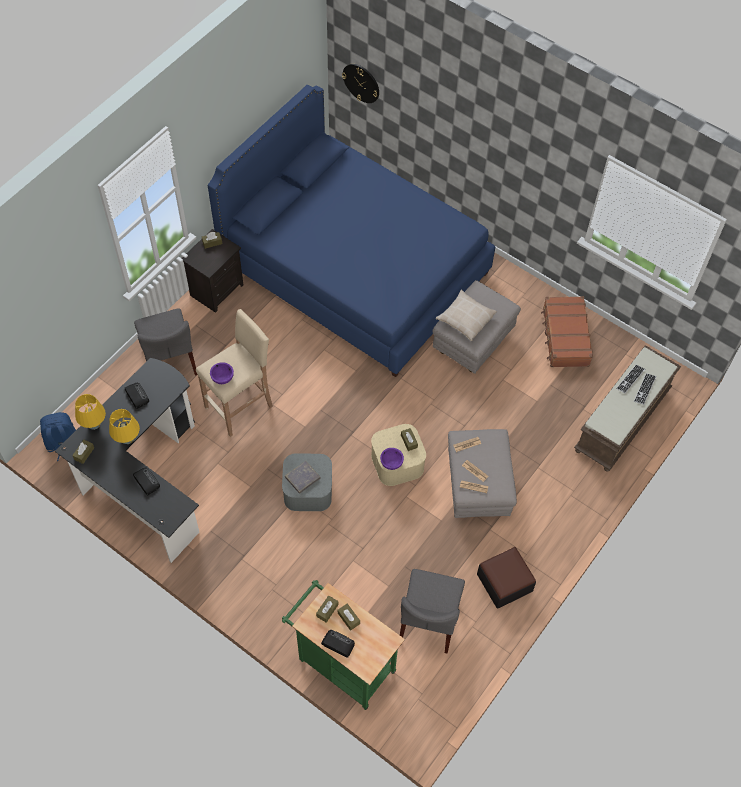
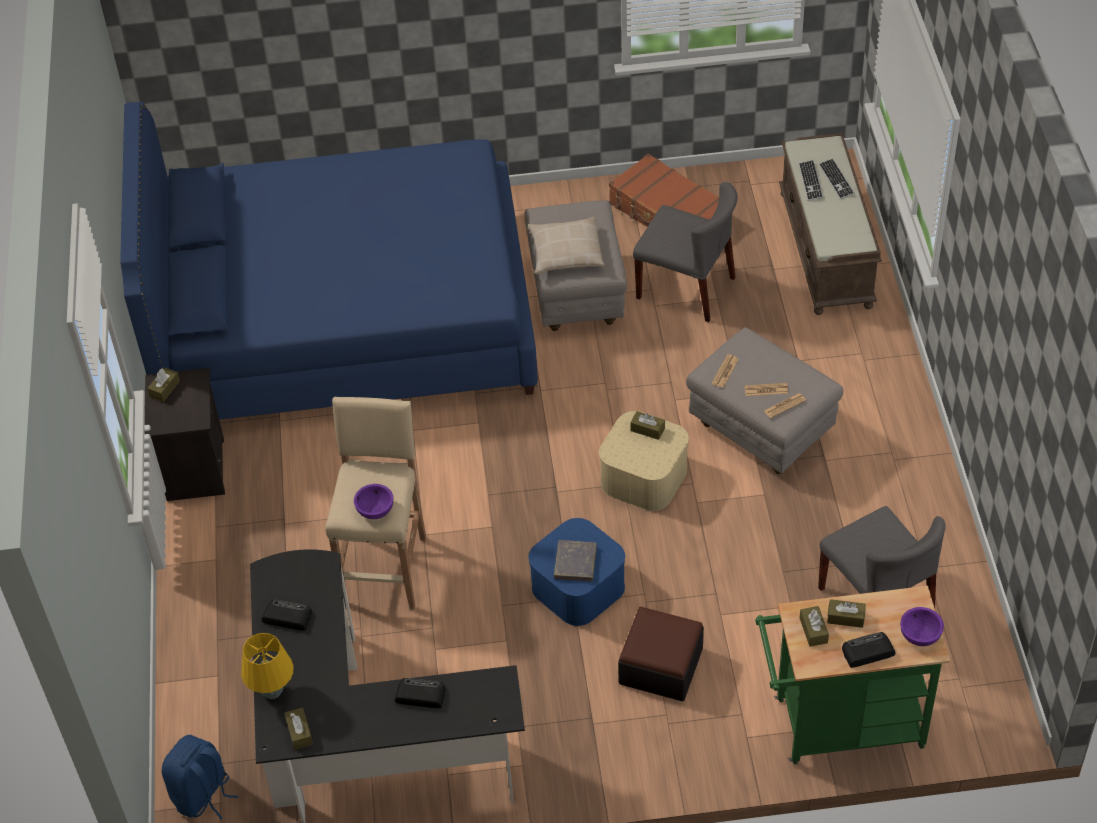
camera: 40 degrees left, 10 degrees down
(127, 440) = (338, 672): yellow table lamp -> none
(170, 360) = (231, 590): grey chair -> grey chair (687, 288)
(307, 489) = (578, 587): grey storage box -> blue storage box
(361, 83) = (188, 61): wall clock -> none
(391, 462) = (655, 465): purple bowl -> purple bowl (920, 635)
(504, 582) = (904, 497): ottoman -> ottoman (661, 666)

